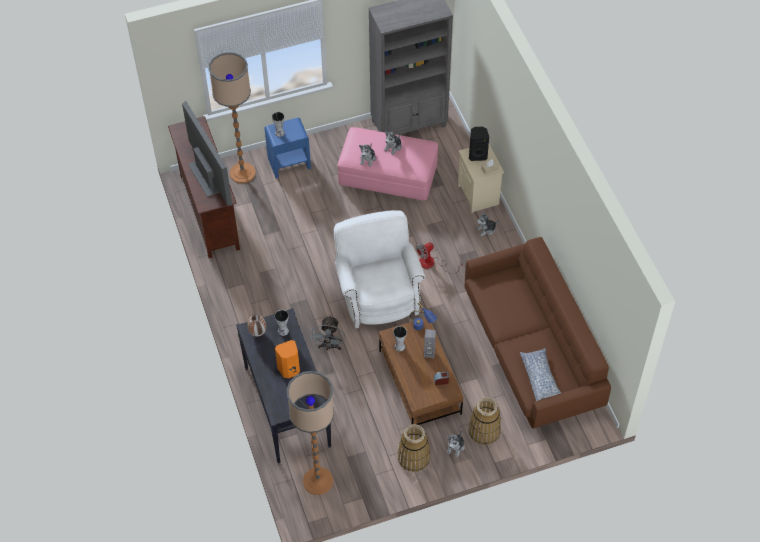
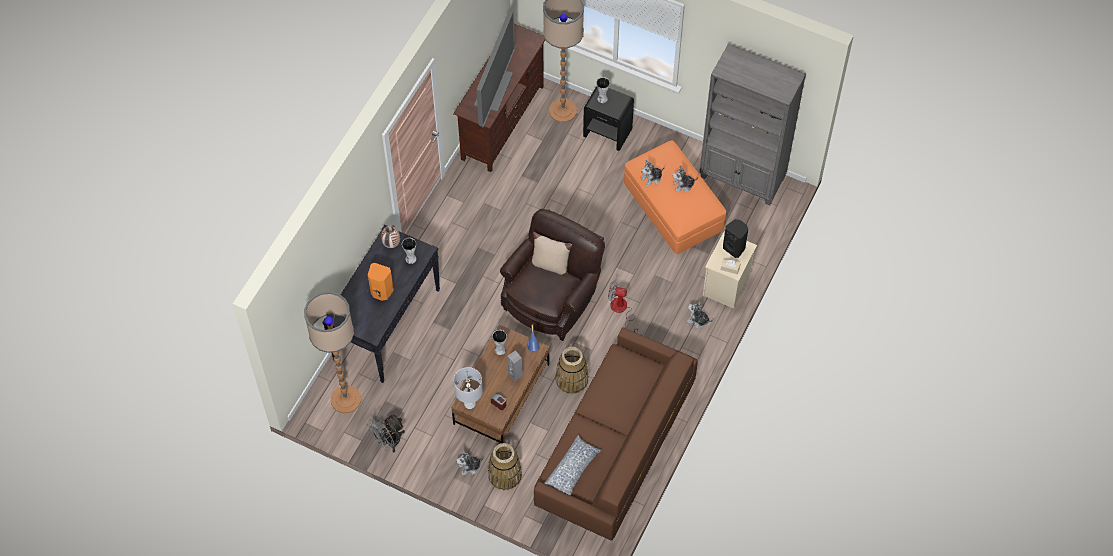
camera: 45 degrees right, 5 degrees up
(289, 163) = (608, 132): blue nightstand -> black nightstand
(329, 346) = (468, 306): grey fan -> grey fan (388, 442)
(371, 263) = (550, 265): none -> beige pillow
(378, 293) = (552, 297): white armchair -> brown armchair
(388, 175) = (673, 208): pink ottoman -> orange ottoman
(413, 457) = (430, 445): basket -> basket (571, 379)
(422, 398) = (470, 404): none -> grey table lamp

